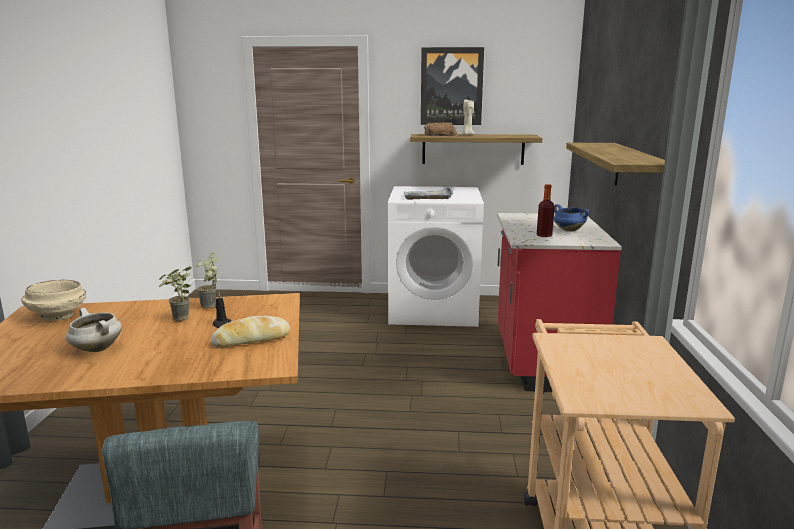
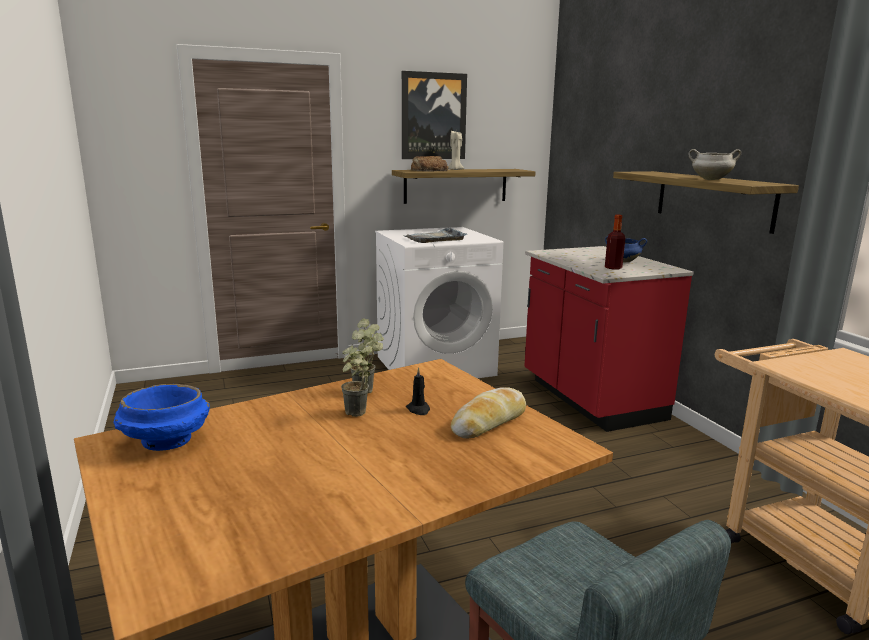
camera: 25 degrees left, 0 degrees up
(57, 316) = (165, 442): beige bowl -> blue bowl
(96, 349) = (310, 475): white cooking pot -> white cooking pot (710, 179)

